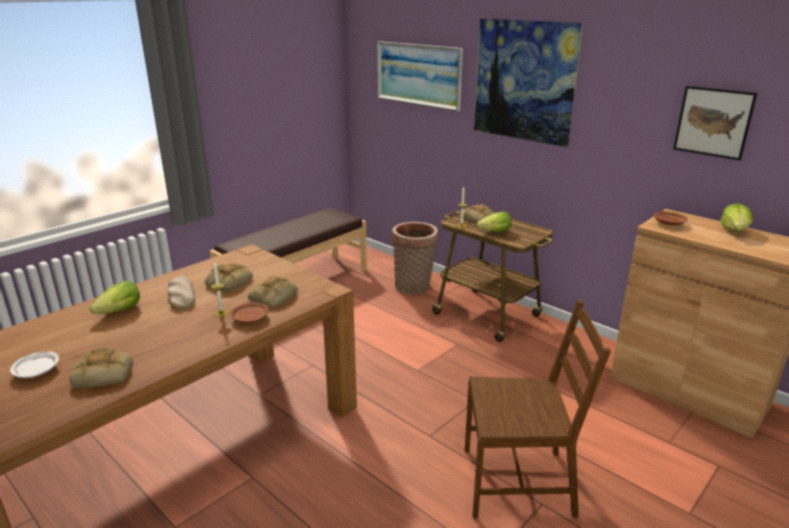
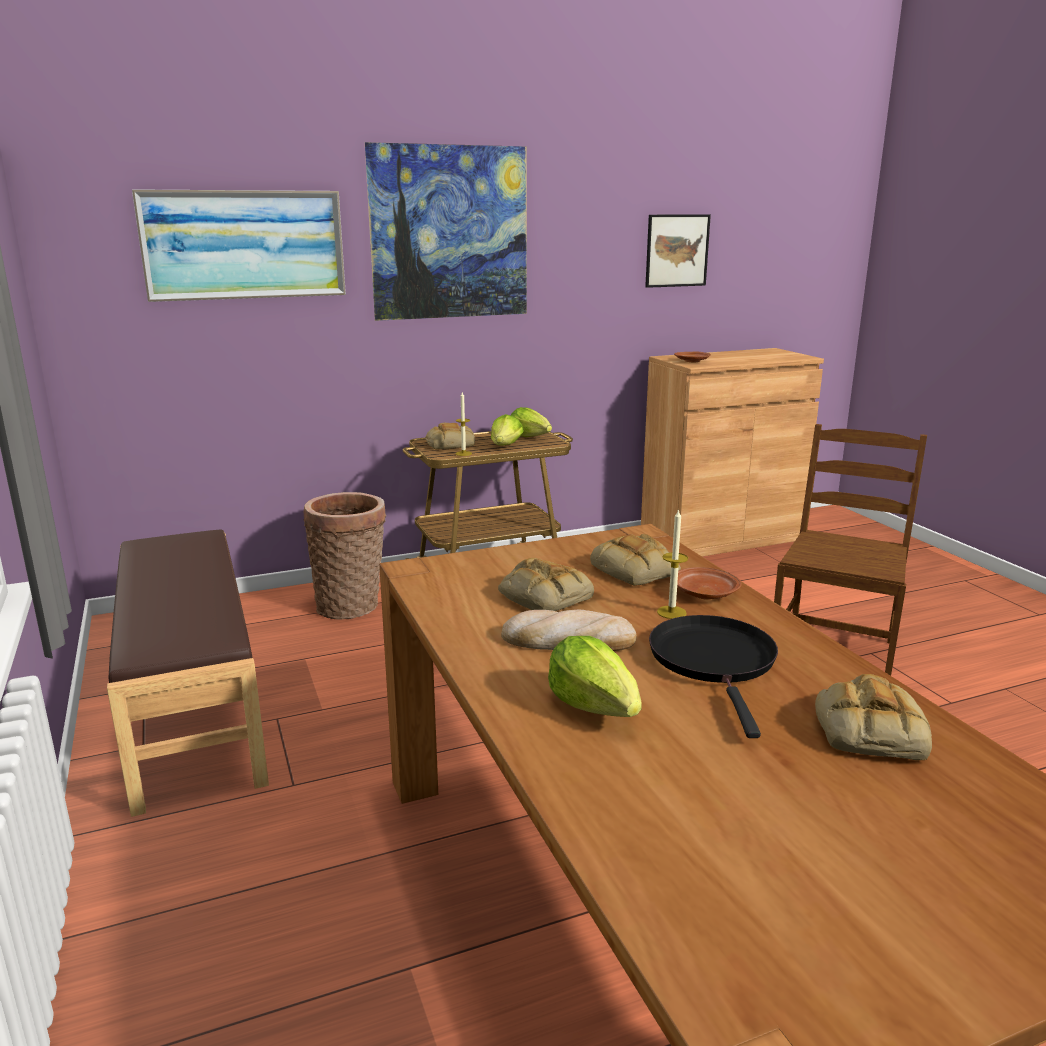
camera: 65 degrees left, 5 degrees down
(37, 371) = (842, 812): white plate -> none
(167, 330) = (714, 662): none -> black frying pan
(734, 231) = (728, 354): lettuce -> lettuce (531, 437)

